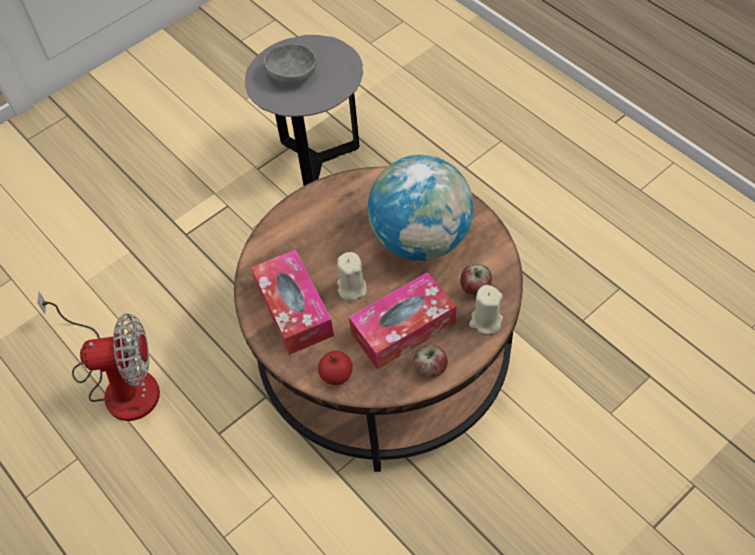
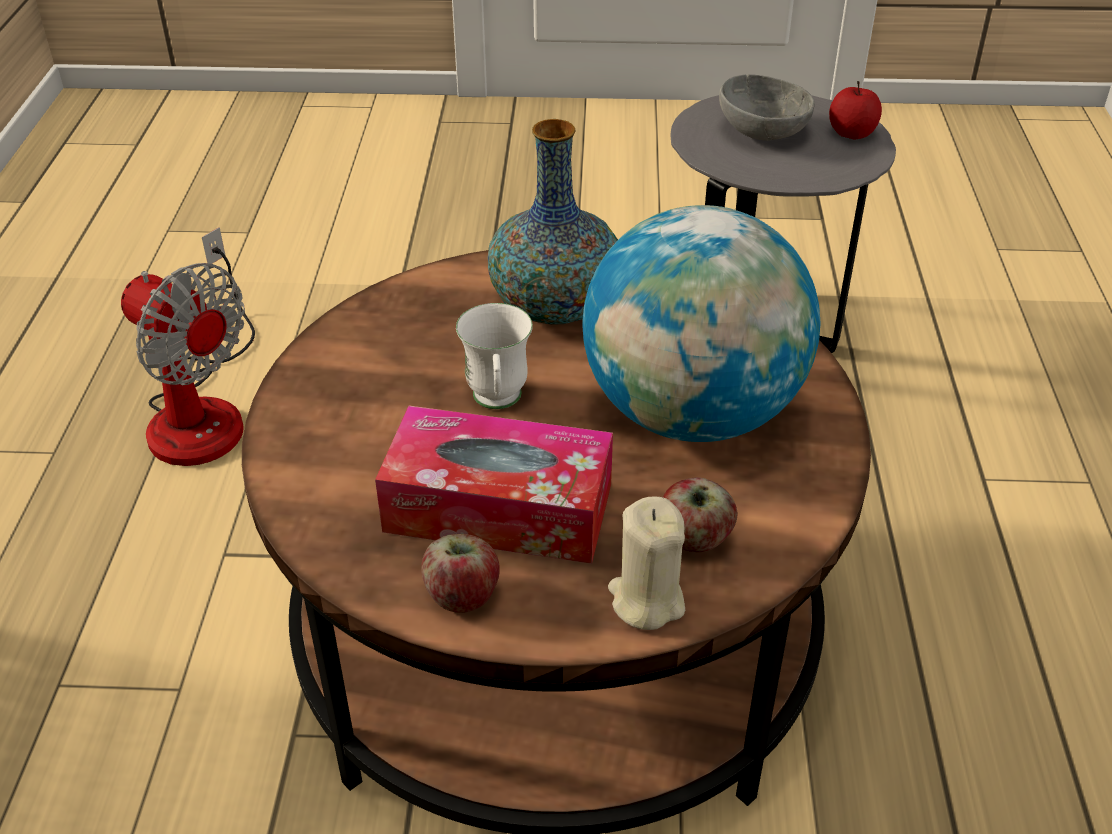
camera: 40 degrees right, 15 degrees down
(294, 309) = (383, 372): tissue box -> none
(320, 230) = (554, 308): none -> vase
(336, 375) = (316, 493): apple -> apple (851, 133)
(351, 288) = (497, 403): beige candle -> white mug

